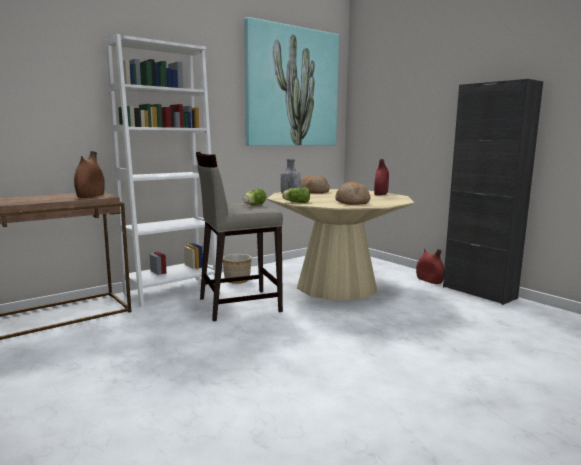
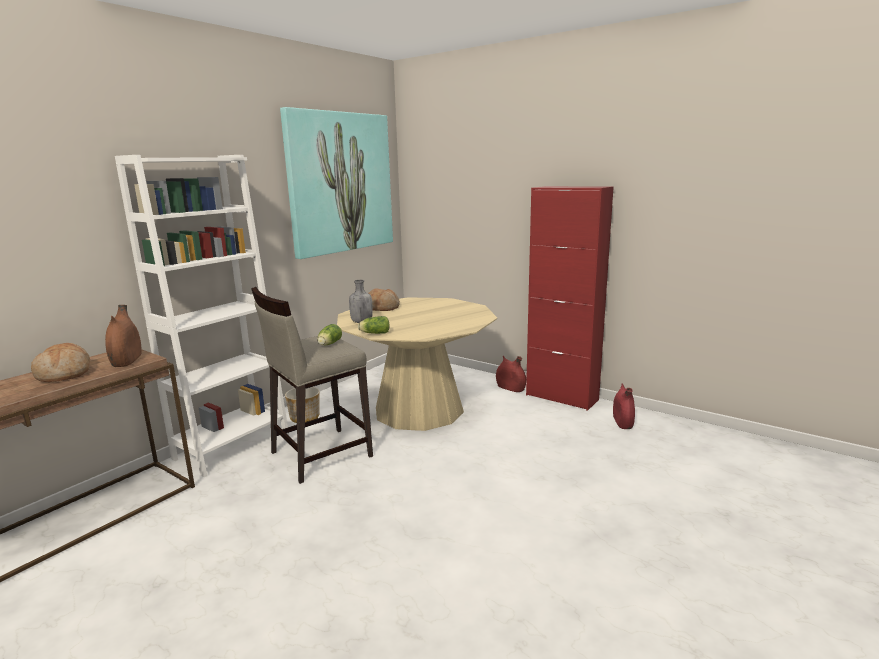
camera: 15 degrees left, 5 degrees up
(352, 202) = (434, 326): bread -> bread (64, 374)
(381, 194) = (456, 304): red vase -> red vase (622, 422)
(479, 292) = (562, 397): black cabinet -> red cabinet

